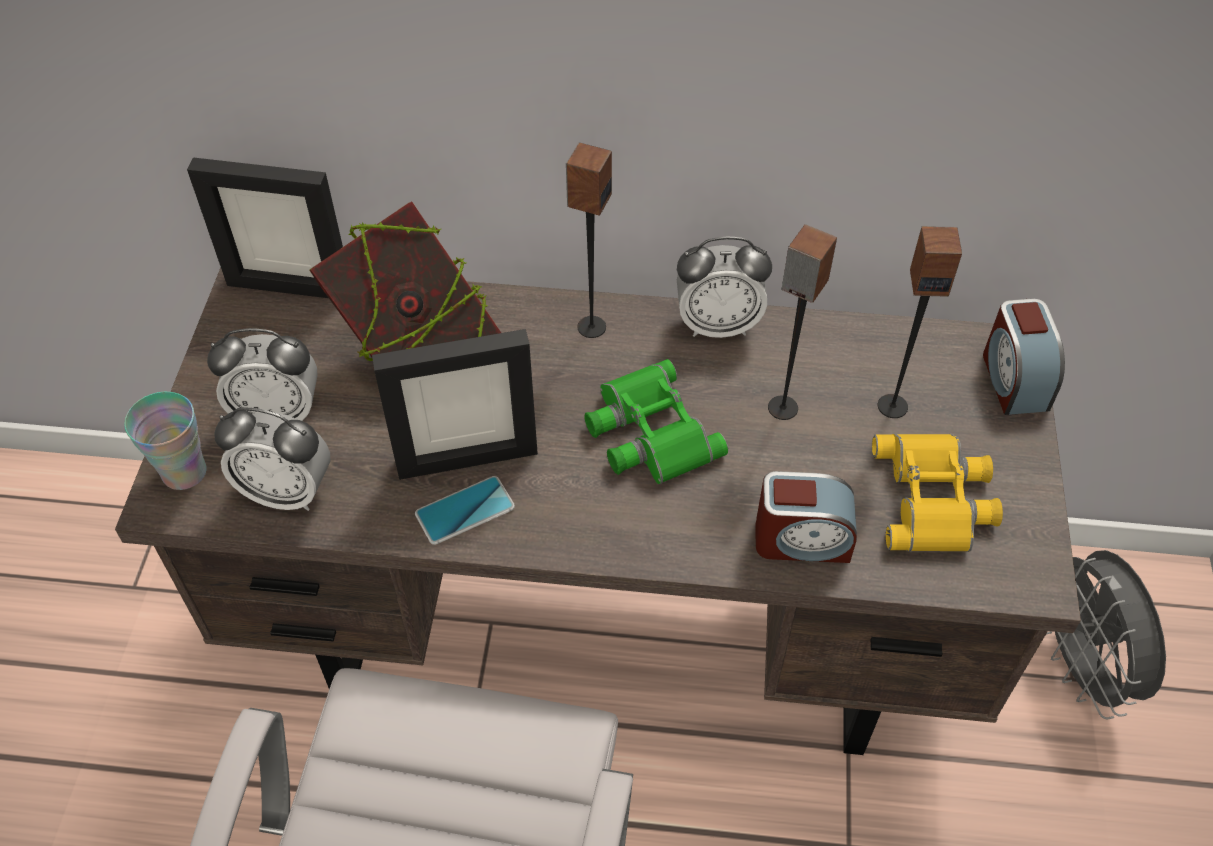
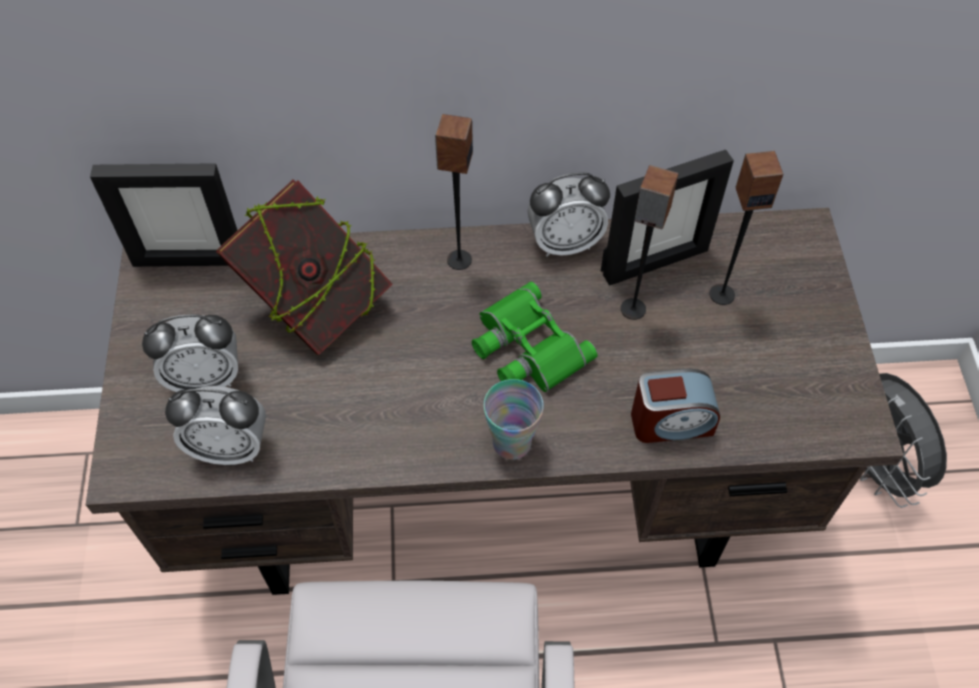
camera: 10 degrees left, 5 degrees up
(184, 472) = (135, 444): cup -> cup (512, 442)
(465, 511) = (387, 440): phone -> none
(467, 457) = (378, 392): picture frame -> picture frame (654, 260)
(935, 499) = (771, 370): yellow binoculars -> none
(1013, 379) = (814, 256): alarm clock -> none

